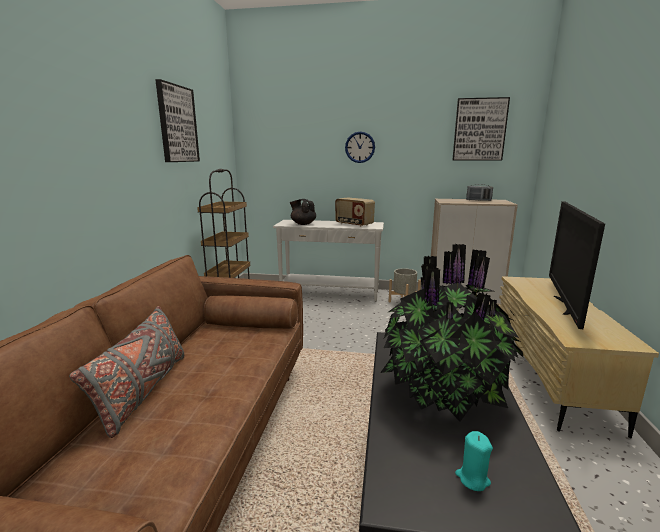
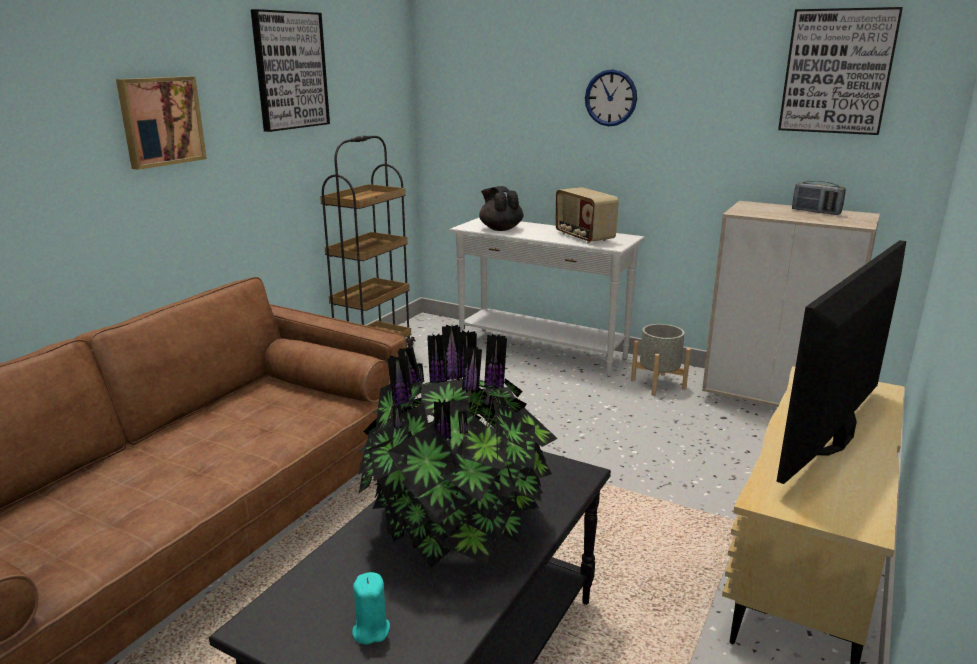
camera: 20 degrees right, 5 degrees up
(105, 147) = (160, 121): none -> picture
(143, 391) = (138, 452): grey pillow -> none

